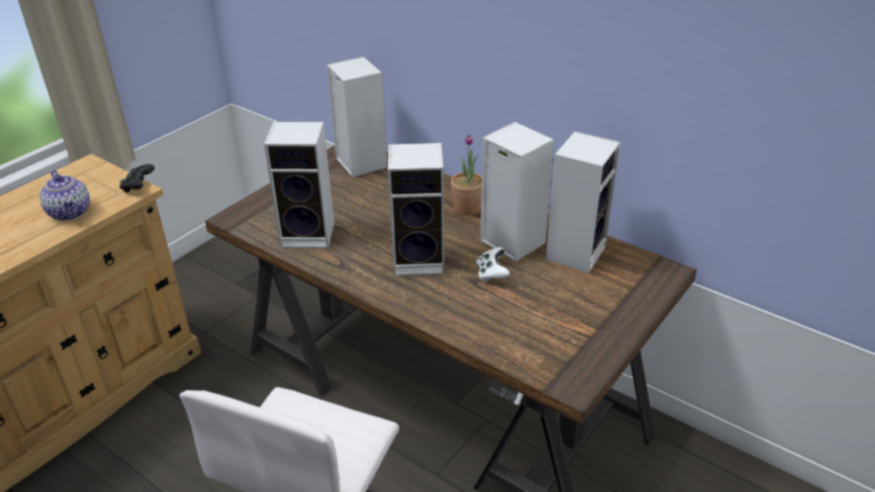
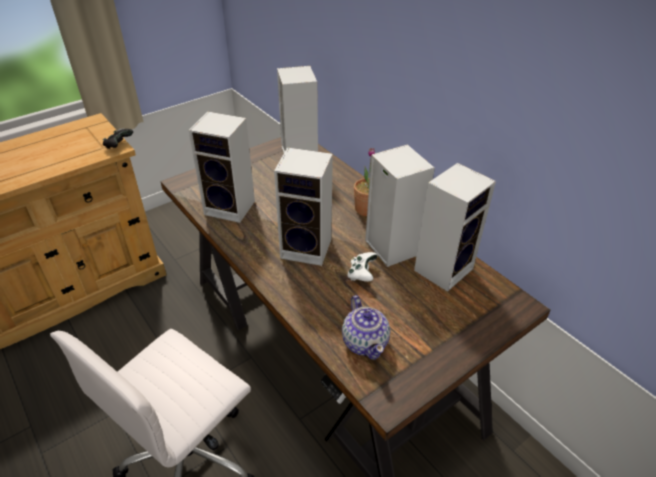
camera: 15 degrees right, 5 degrees up
(70, 212) = (61, 157): teapot -> teapot (365, 342)

